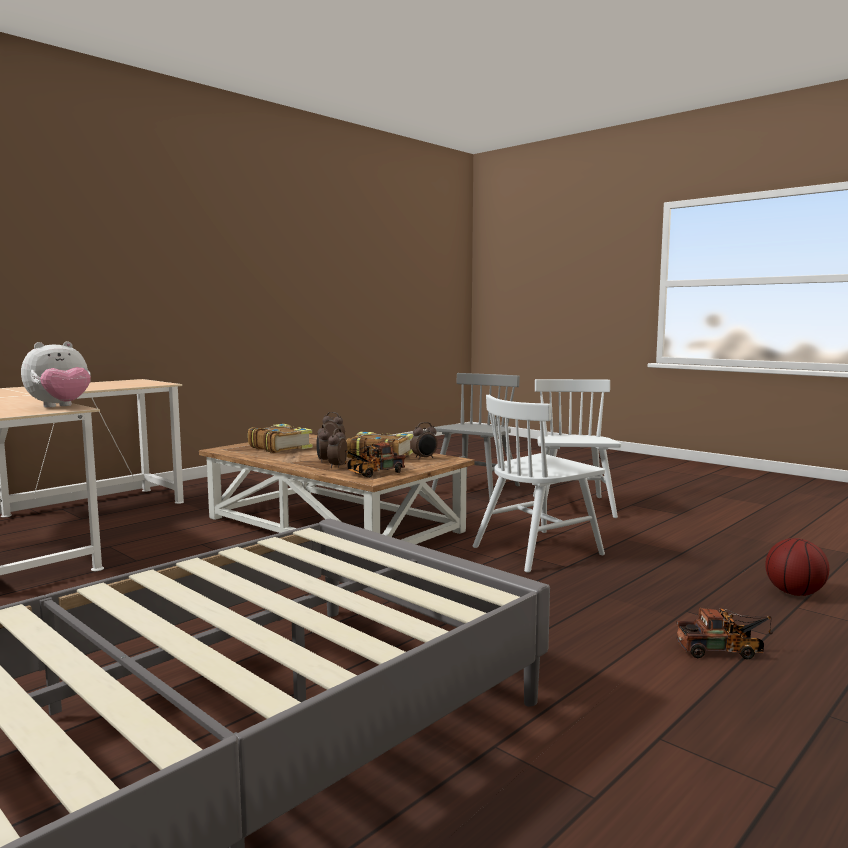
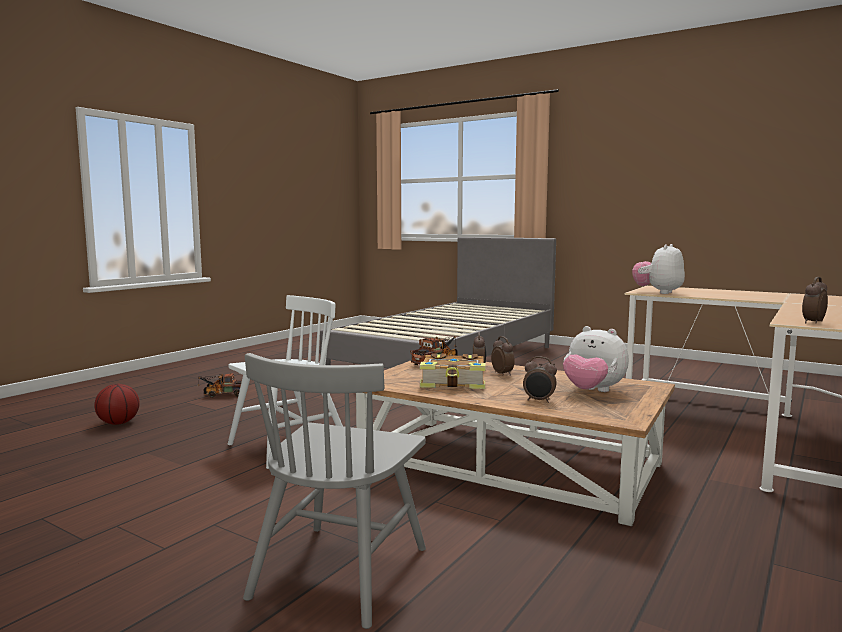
camera: 170 degrees right, 0 degrees up
(280, 447) = (592, 391): book -> plush toy
(424, 458) = (402, 382): alarm clock -> alarm clock (812, 322)
(572, 507) = (191, 524): white chair -> none

